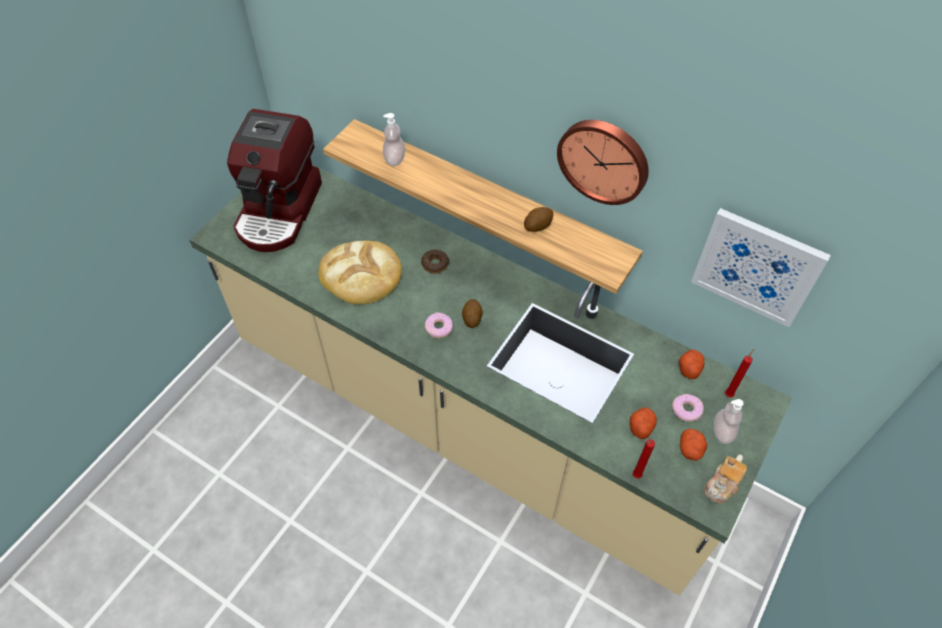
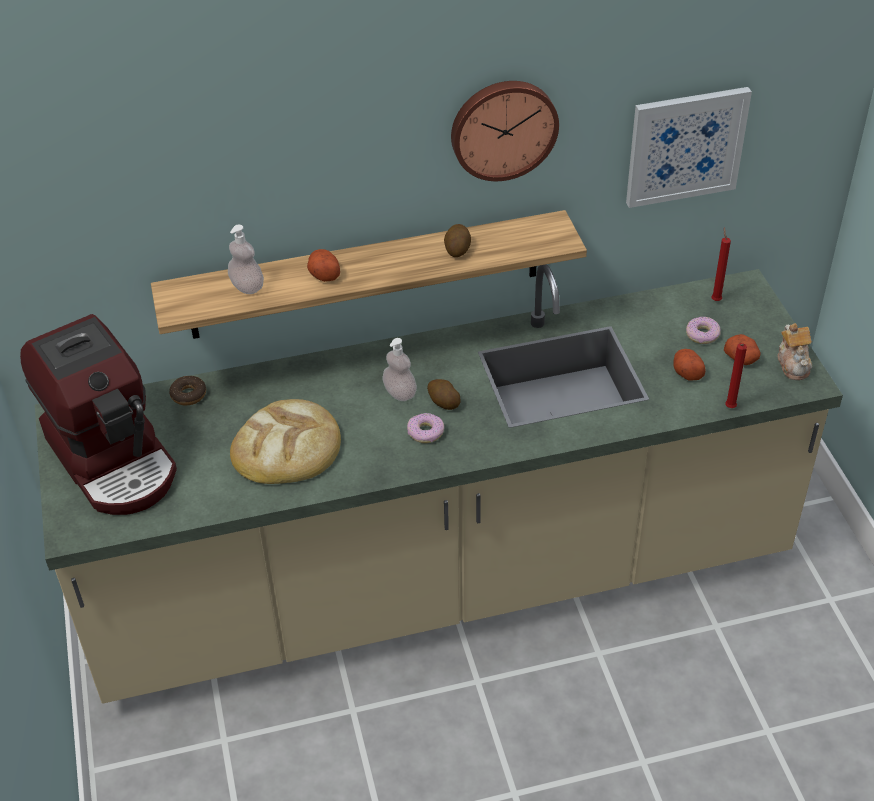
camera: 45 degrees left, 10 degrees down
(435, 264) = (347, 386): donut -> donut (188, 395)
(689, 368) = (664, 304): potato -> potato (323, 274)
(722, 432) = (746, 329): soap dispenser -> soap dispenser (400, 393)

